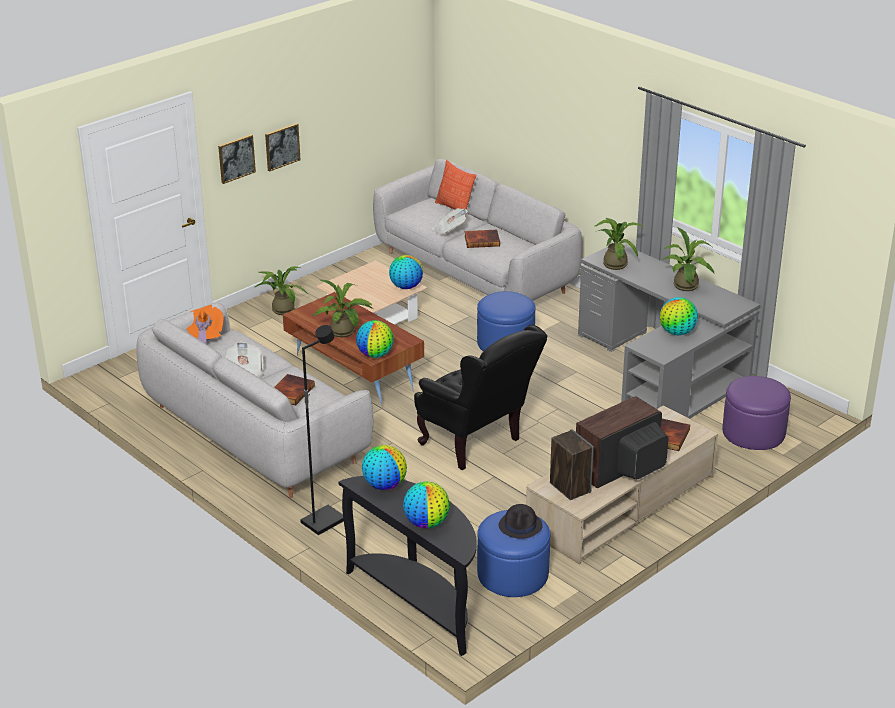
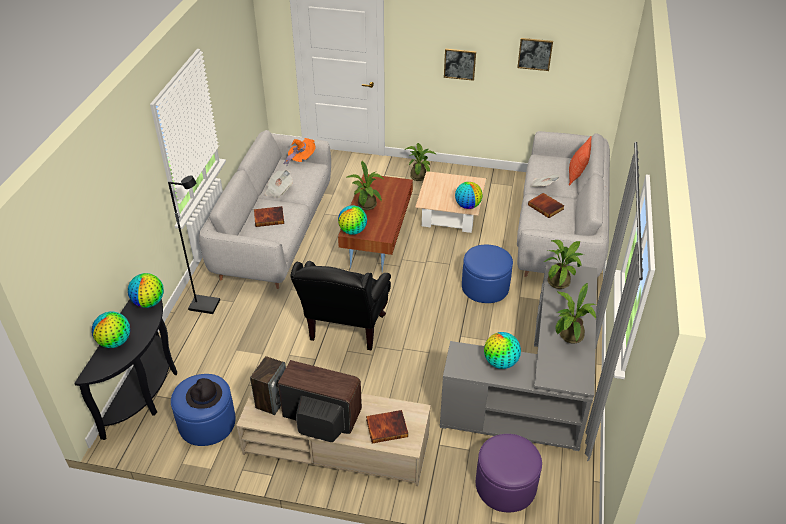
camera: 55 degrees right, 10 degrees up
(236, 158) = (416, 56): picture -> picture (535, 54)

